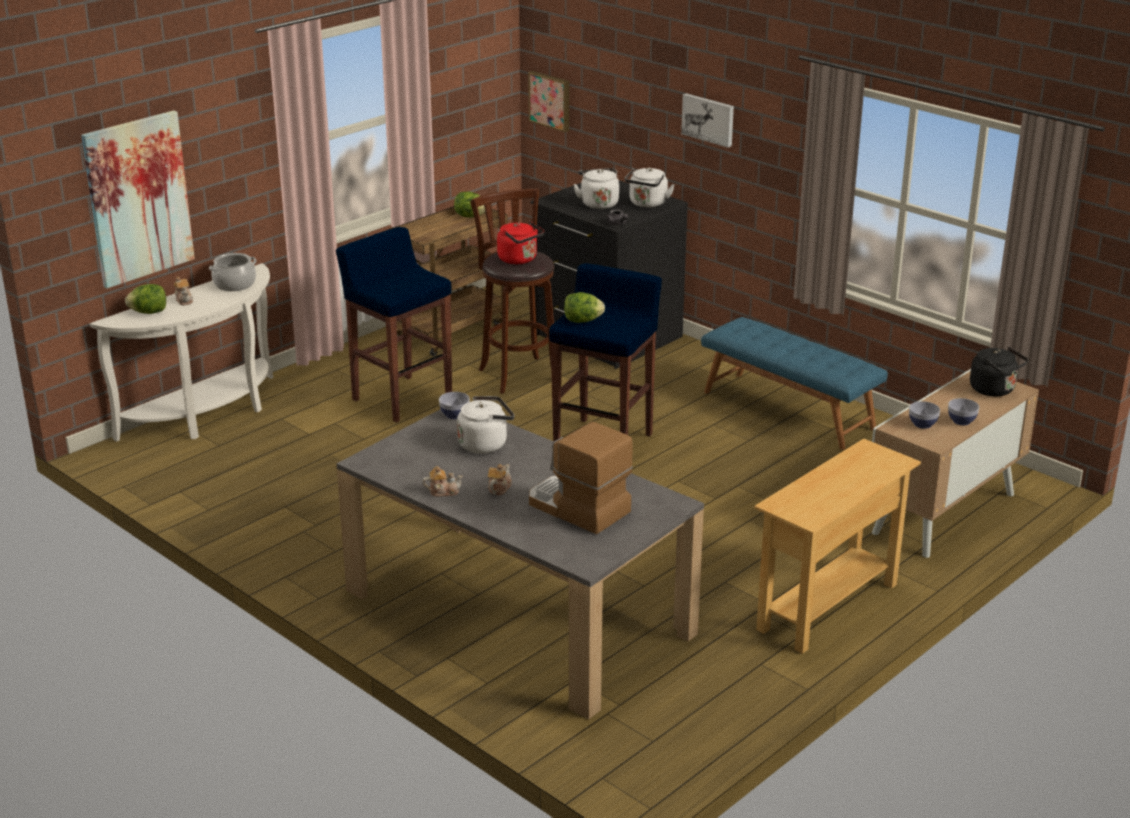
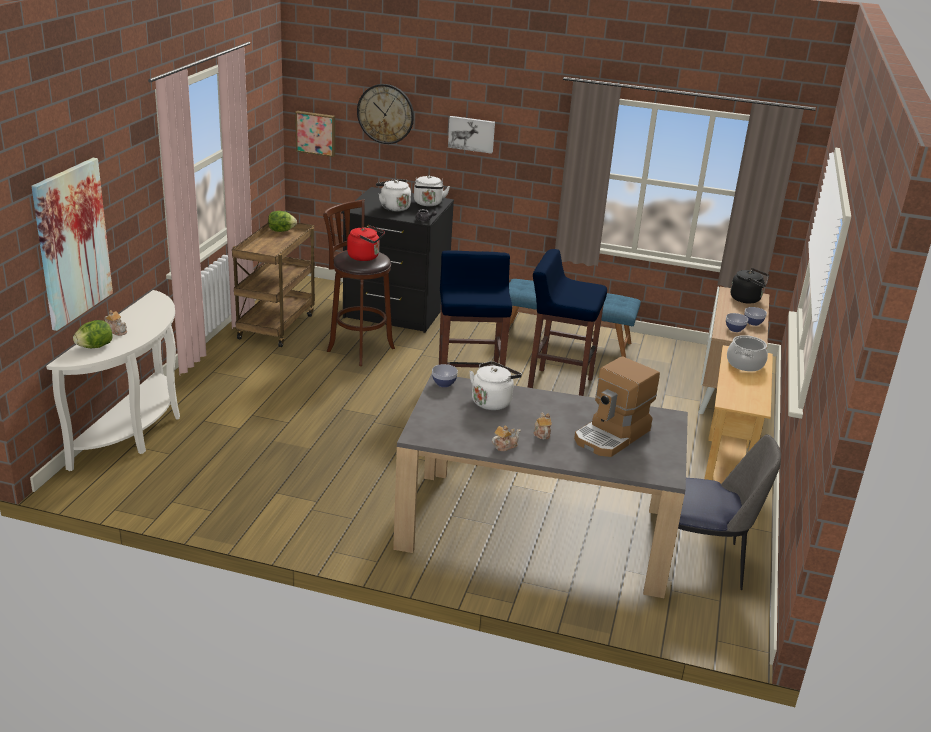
camera: 30 degrees left, 0 degrees up
(234, 284) = (149, 311): cooking pot -> cooking pot (745, 364)
(401, 398) = (287, 384): blue stool -> blue stool (558, 387)
(577, 508) = (612, 436): coffee machine -> coffee machine turned 60 degrees counterclockwise
(582, 321) = (462, 295): lettuce -> none
(619, 84) = (385, 113): none -> wall clock
(679, 697) = (704, 562): none -> chair

